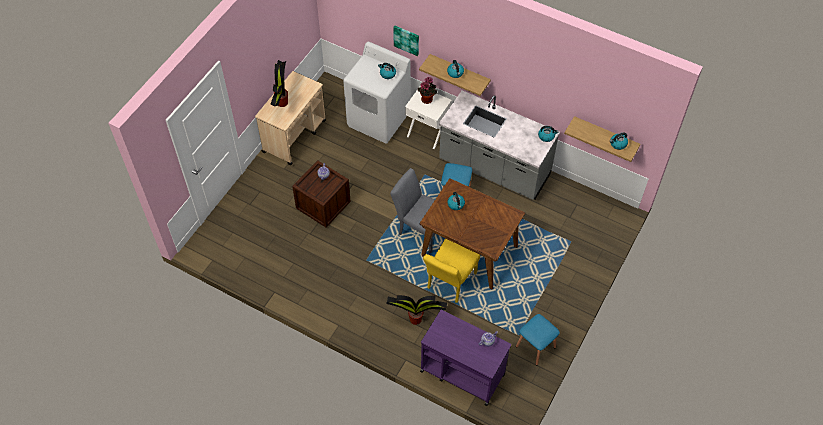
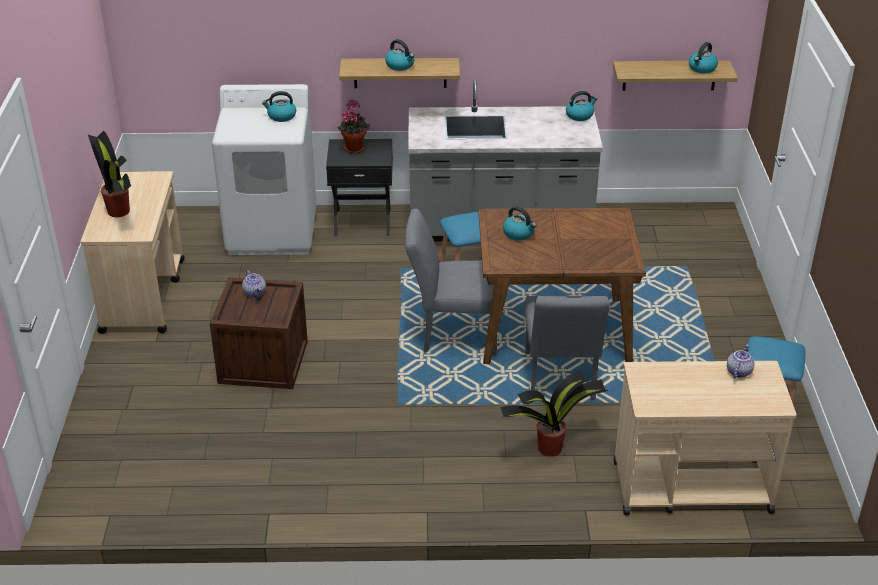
camera: 30 degrees left, 20 degrees down
(406, 39) = (294, 49): picture -> none
(427, 132) = (362, 221): white nightstand -> black nightstand
(449, 283) = (560, 381): yellow chair -> grey chair
(462, 372) = (690, 486): purple cart -> beige cart

